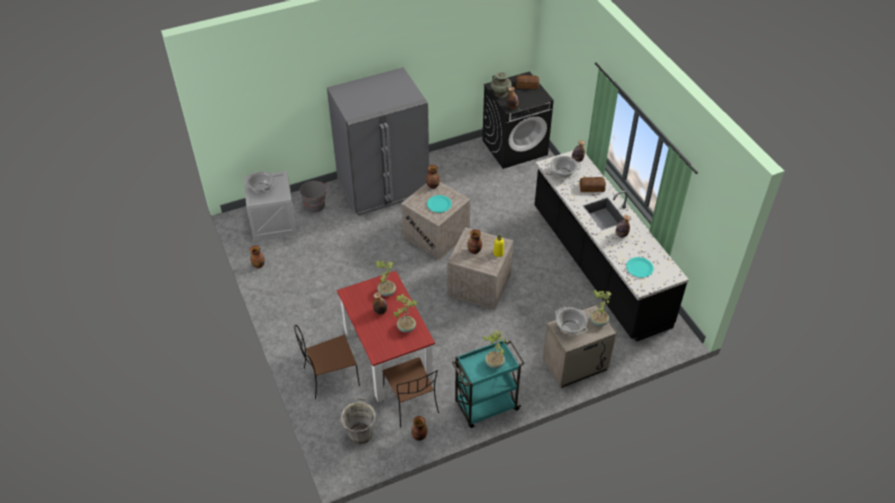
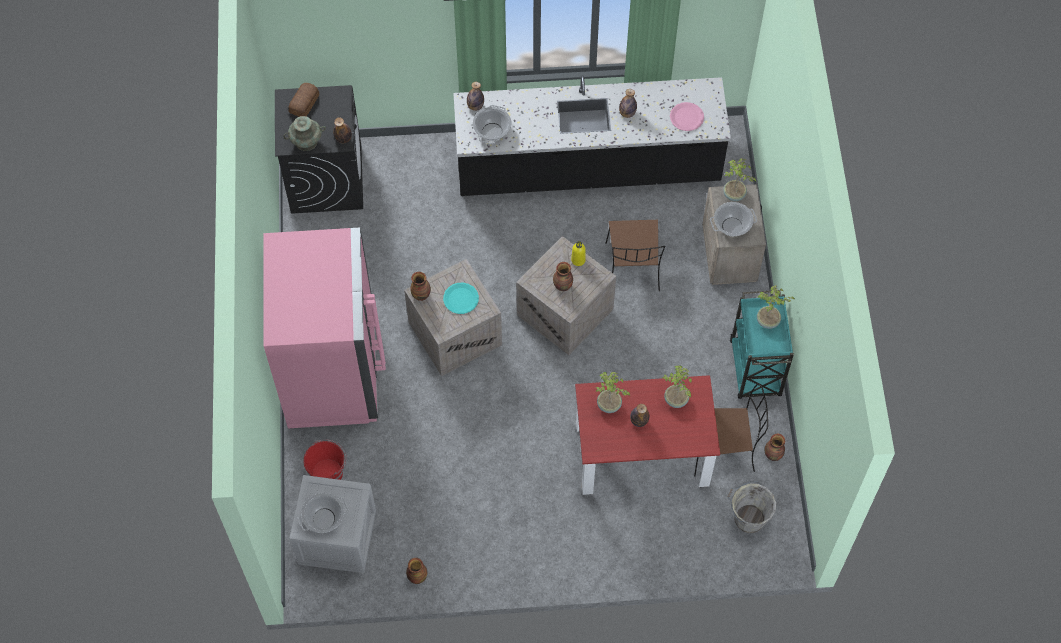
camera: 70 degrees left, 15 degrees up
(315, 205) = (327, 472): grey bucket -> red bucket
(330, 377) = (651, 532): brown chair -> brown chair (632, 269)
(383, 188) = (333, 371): grey fridge -> pink fridge
(591, 187) = (532, 111): bread -> none
(639, 268) = (686, 117): turquoise plate -> pink plate

